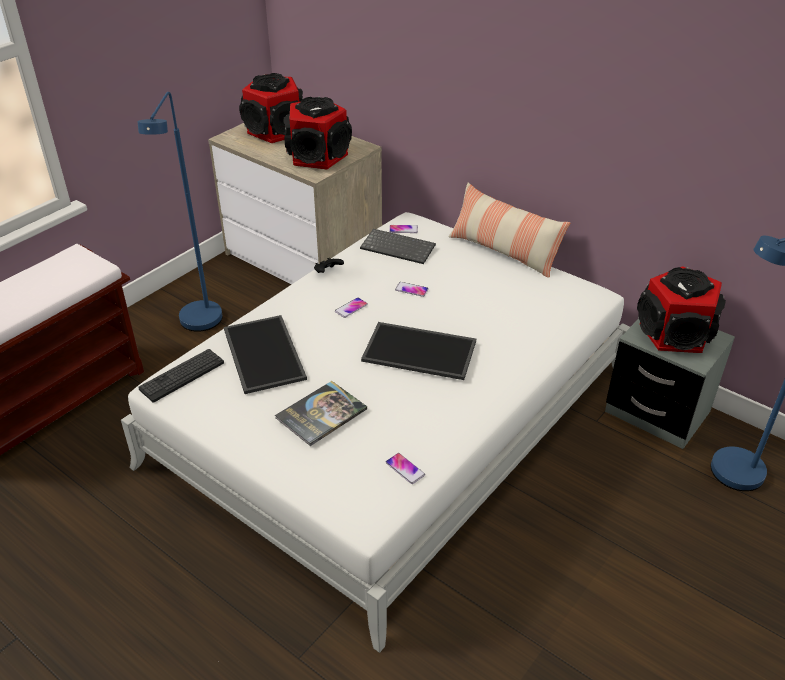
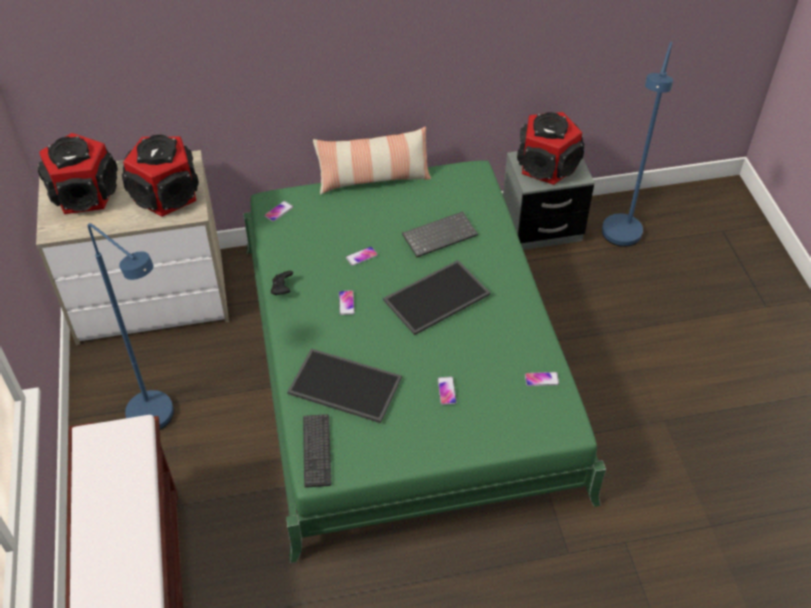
camera: 50 degrees left, 10 degrees up
(321, 414) = (446, 391): book -> phone
(392, 418) = (405, 365): white bed -> green bed
(399, 247) = (299, 229): keyboard -> keyboard (440, 234)

